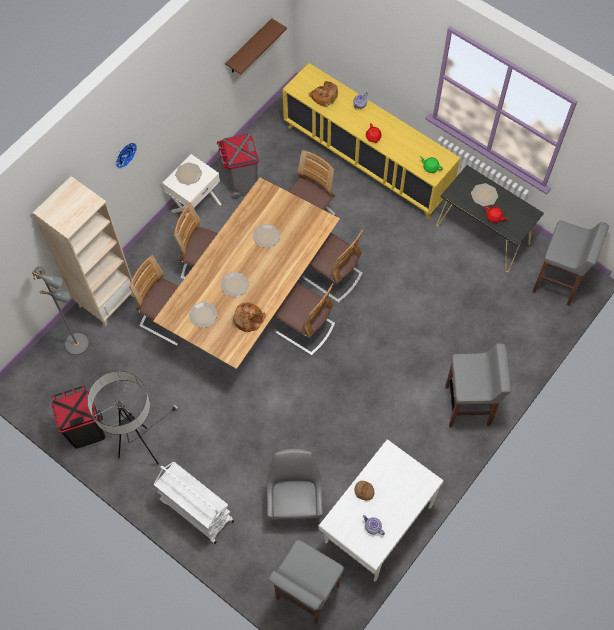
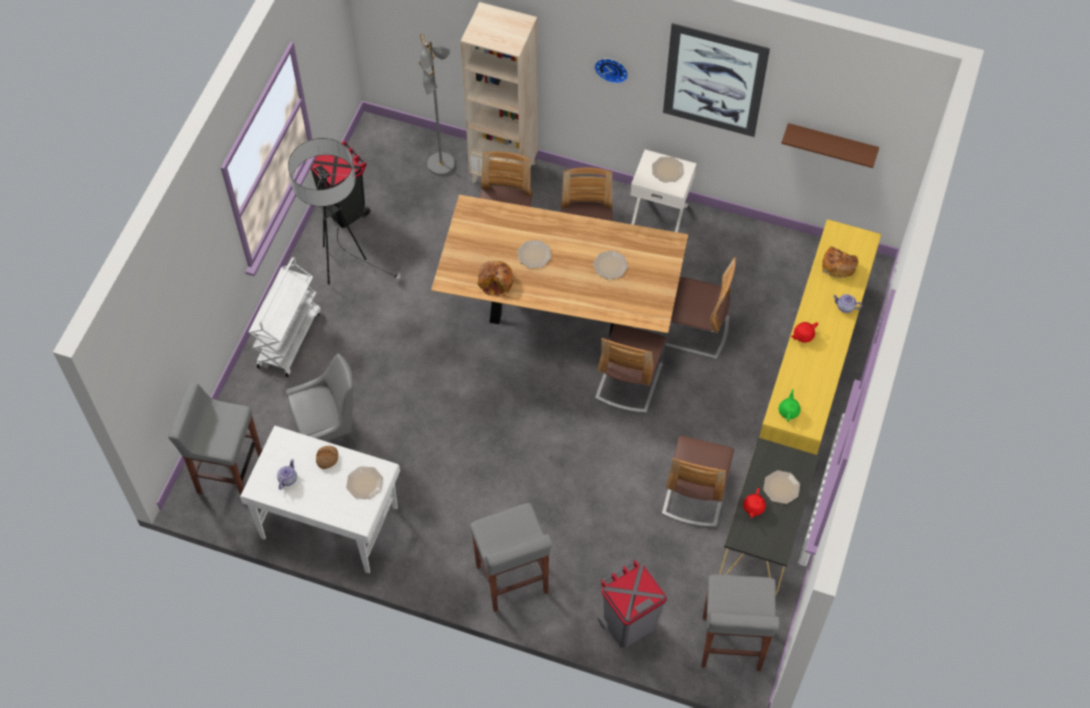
camera: 70 degrees right, 5 degrees down
(180, 86) = (714, 80): none -> picture
(203, 315) = (484, 237): plate -> plate (364, 483)
(242, 183) = (714, 249): grey trash can -> grey trash can (629, 624)
(303, 327) = (547, 372): chair -> chair (695, 493)

